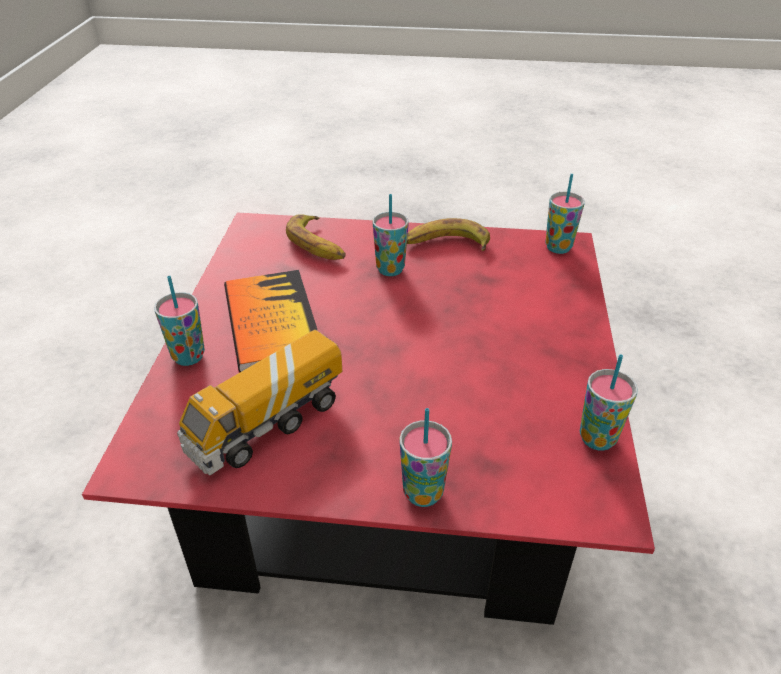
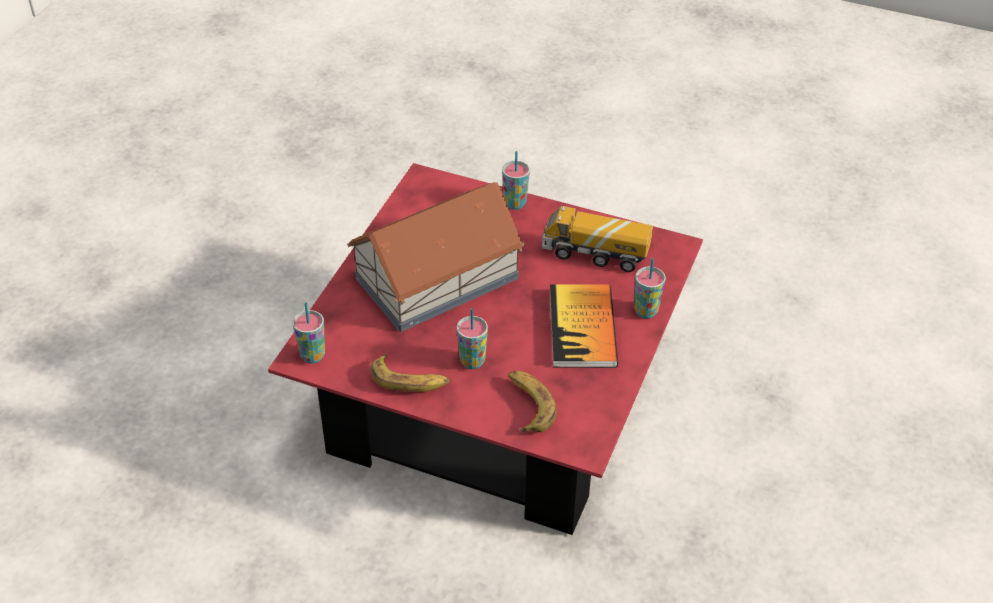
camera: 165 degrees left, 5 degrees up
(267, 425) = (595, 254): toy truck -> toy truck turned 135 degrees counterclockwise
(482, 346) = (435, 278): none -> toy house
(597, 439) = (402, 210): cup -> none

